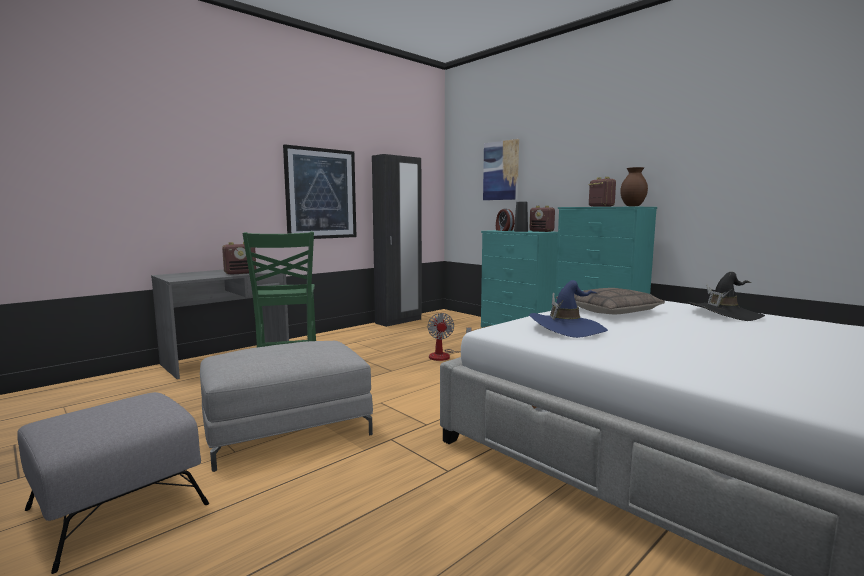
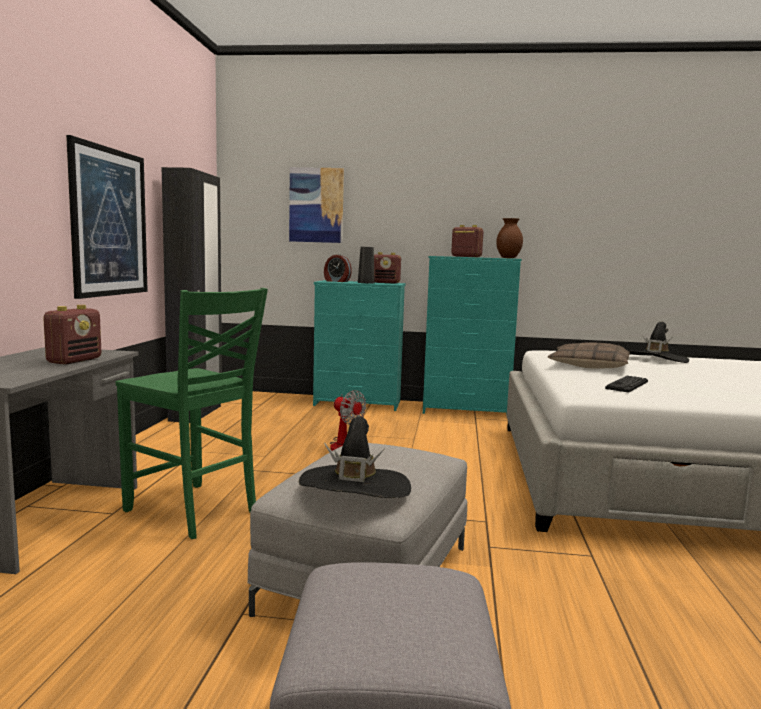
camera: 40 degrees left, 0 degrees up
(238, 359) = (355, 487): none -> black hat
(567, 328) = (627, 385): blue hat -> keyboard

